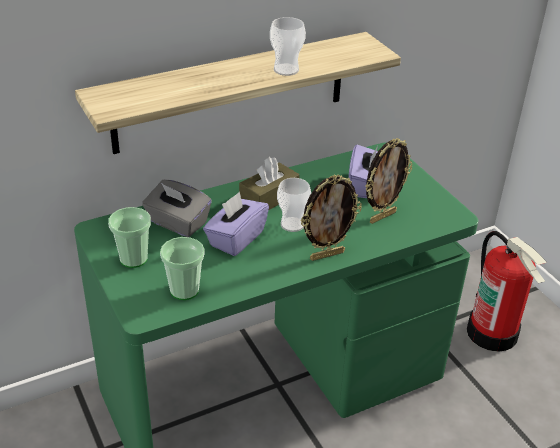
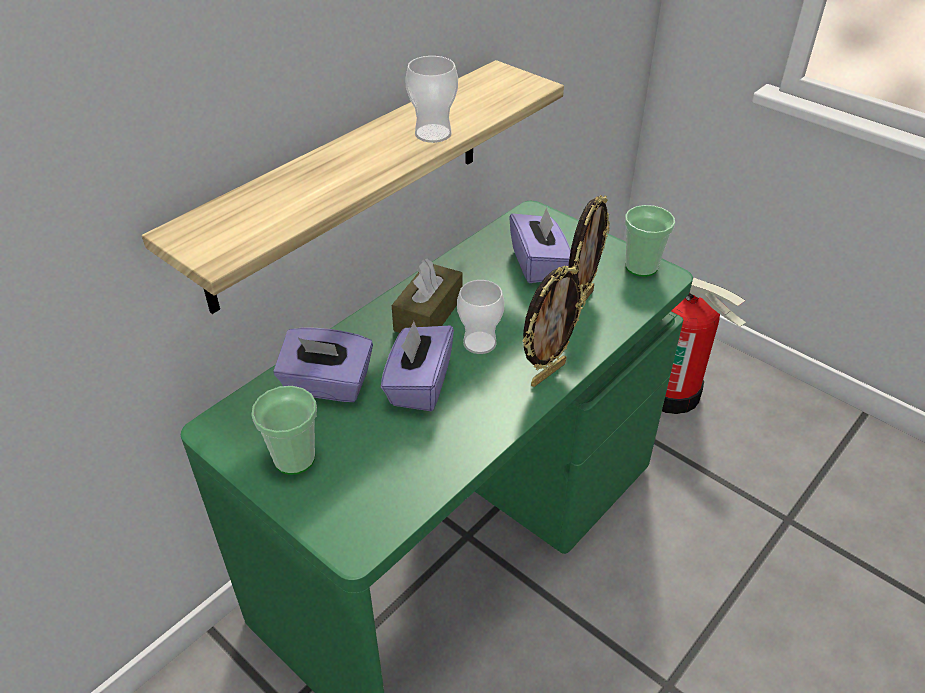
camera: 20 degrees left, 5 degrees up
(177, 223) = (327, 385): grey tissue box -> purple tissue box
(184, 290) = (392, 485): cup -> cup (641, 267)

